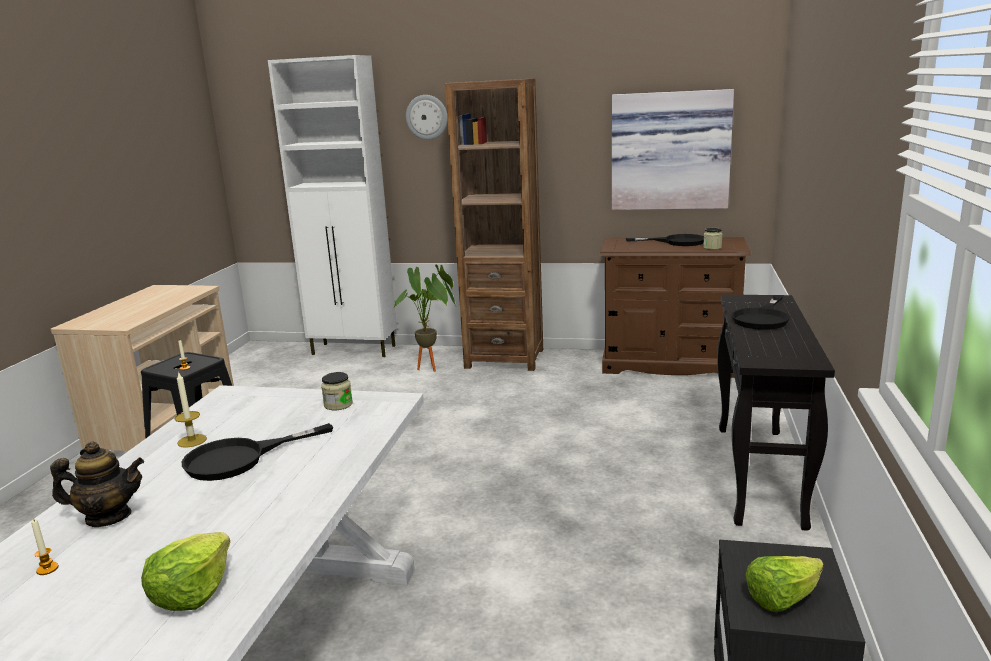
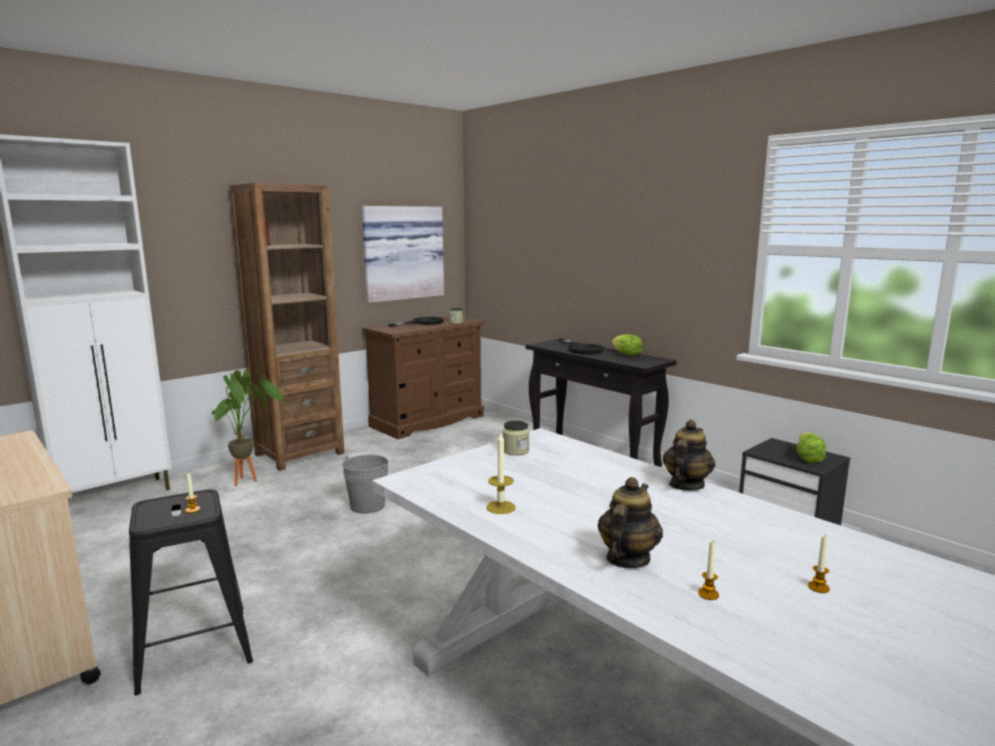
camera: 55 degrees left, 5 degrees down
(78, 624) = (818, 587): none -> candle
(192, 592) = (795, 541): lettuce -> lettuce (626, 354)
(240, 458) = (572, 496): black frying pan -> none
(315, 500) = (686, 485): none -> teapot
(427, 117) = (188, 219): wall clock -> none
(452, 425) = (367, 506): none -> grey bucket

